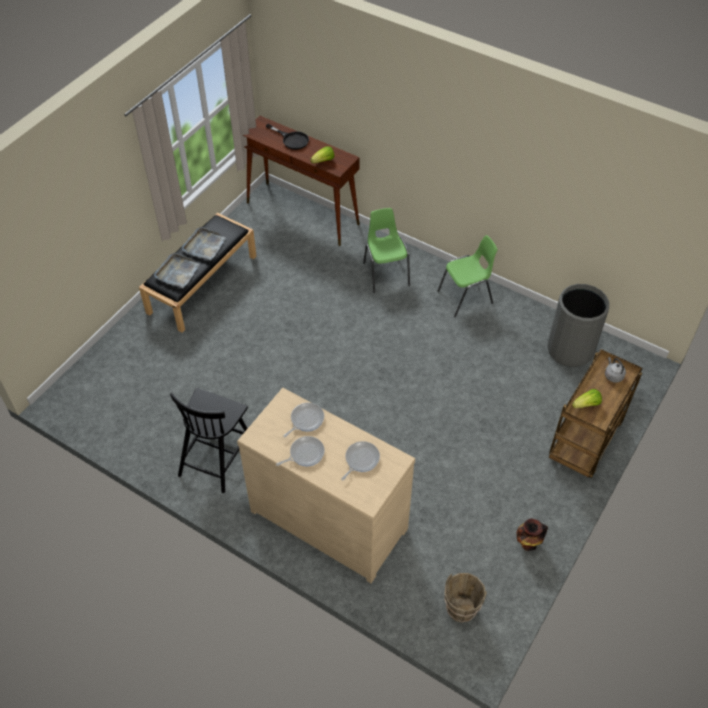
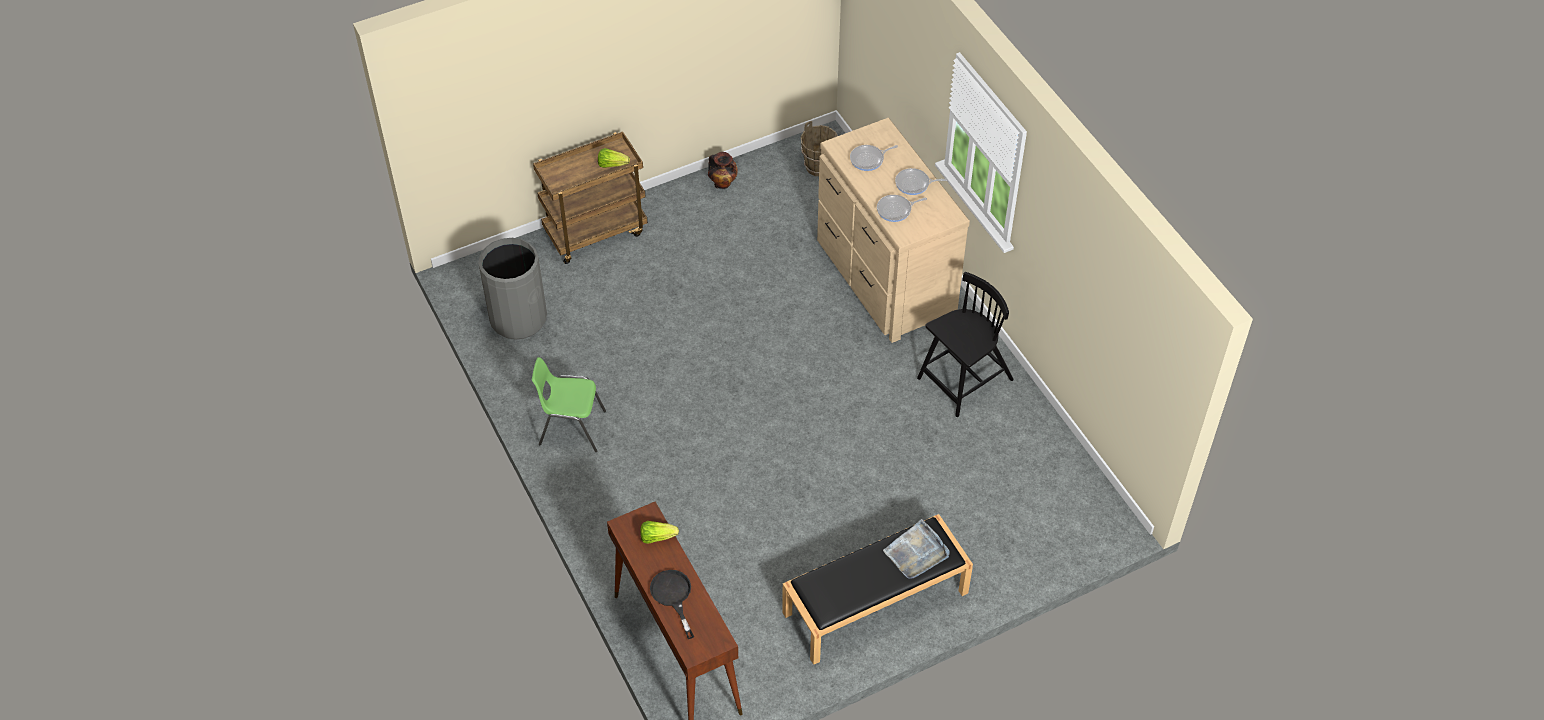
camera: 150 degrees left, 0 degrees up
(204, 245) = (862, 577): grey tray -> none
(385, 273) = (638, 504): green chair -> none
(613, 375) = (562, 176): grey kettle -> none

